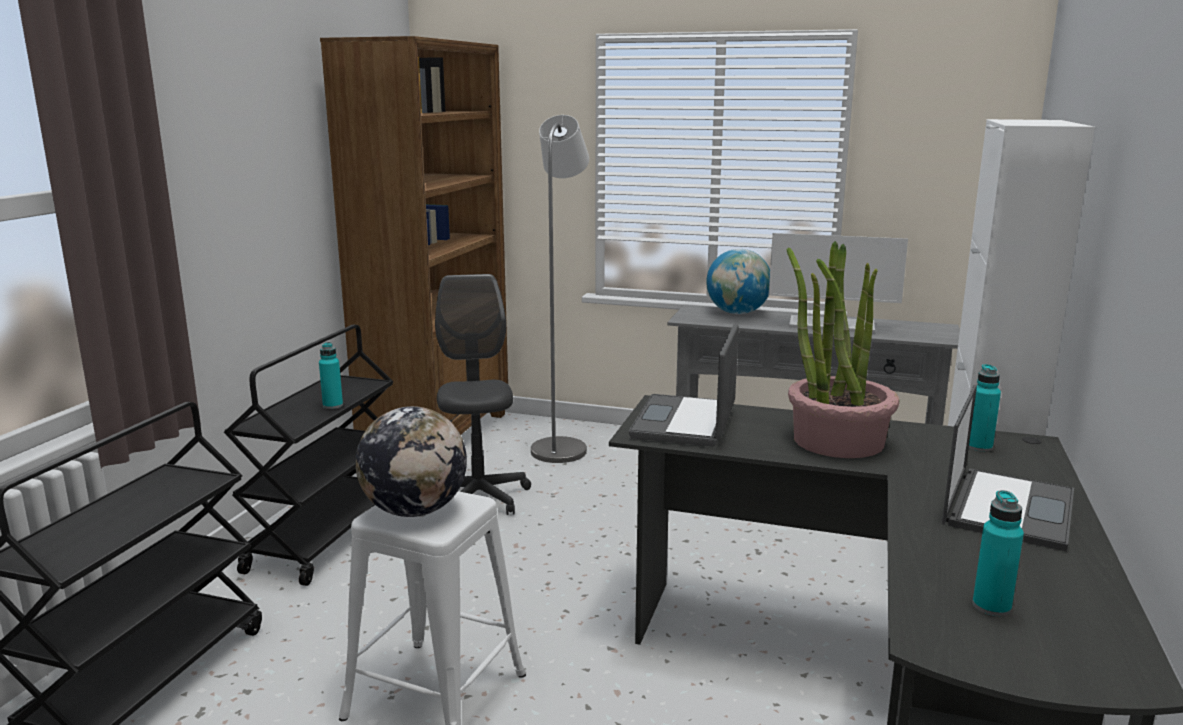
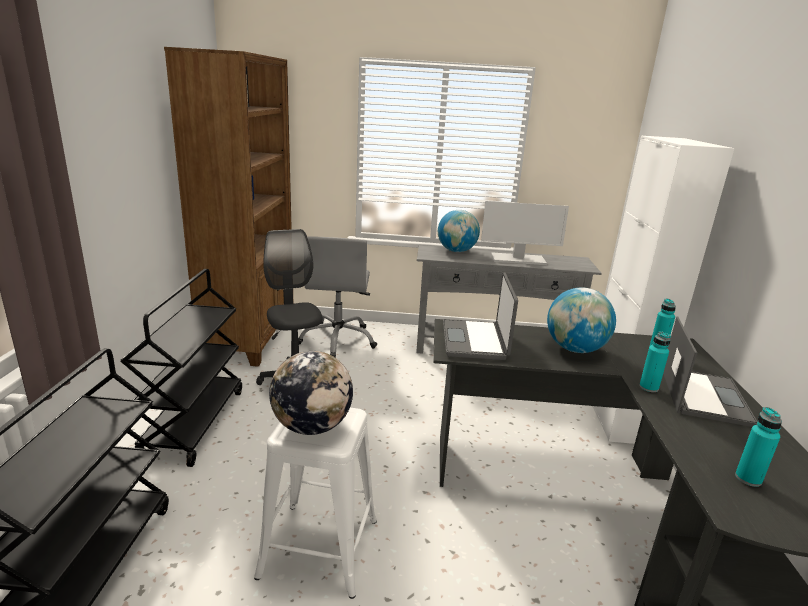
camera: 15 degrees left, 5 degrees up
(333, 405) = (200, 332): turquoise bottle -> turquoise bottle (648, 387)
(562, 447) = (338, 340): grey floor lamp -> grey office chair
(837, 440) = (575, 349): potted plant -> globe

